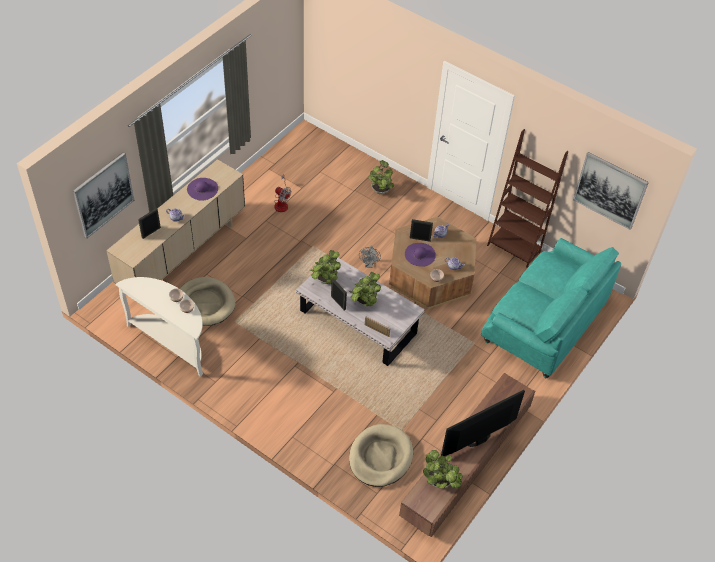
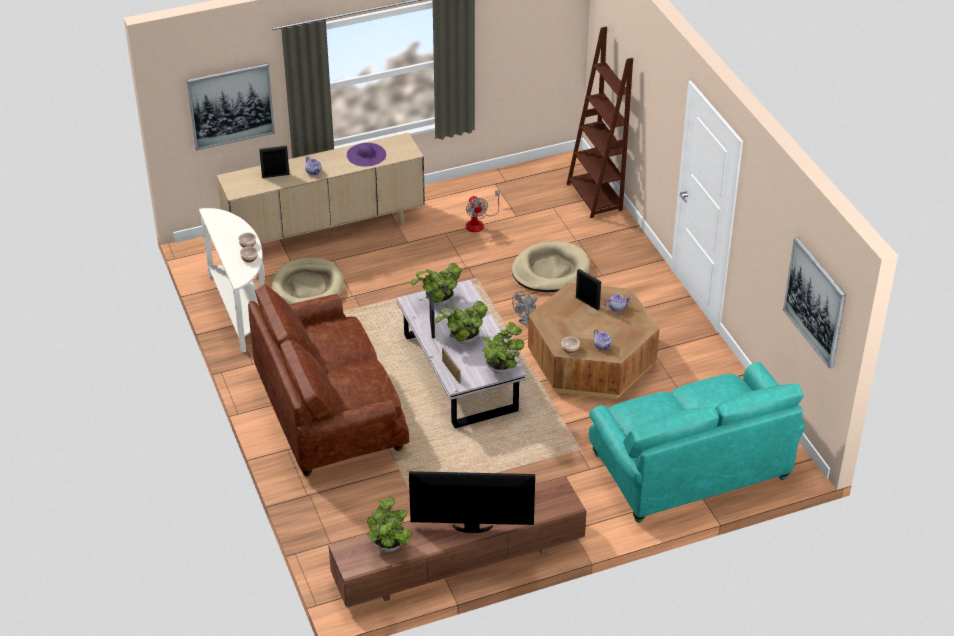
camera: 35 degrees right, 10 degrees down
(297, 392) = (330, 411): none -> brown sofa
(380, 189) = (610, 251): potted plant -> potted plant (501, 367)
(380, 457) = (365, 511): beige dog bed -> beige dog bed (550, 270)
(420, 254) = (572, 318): purple hat -> none
(514, 248) = (725, 373): brown bookcase -> brown bookcase (594, 197)

